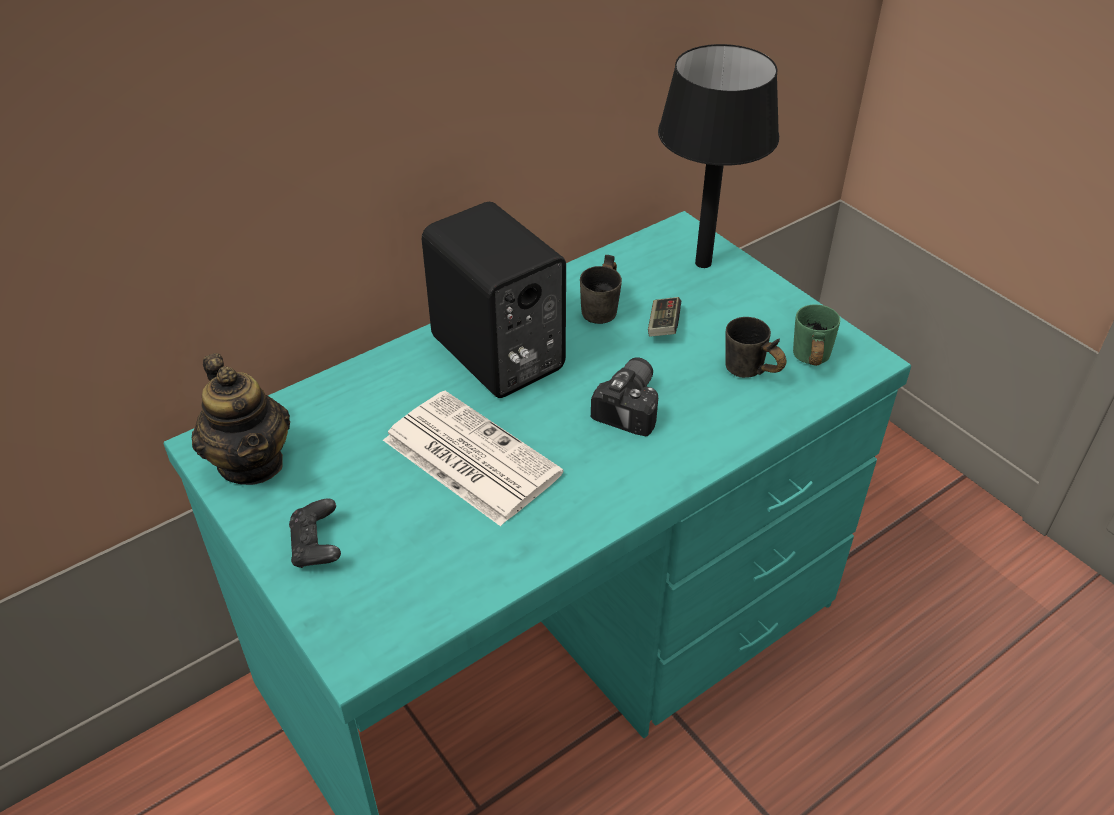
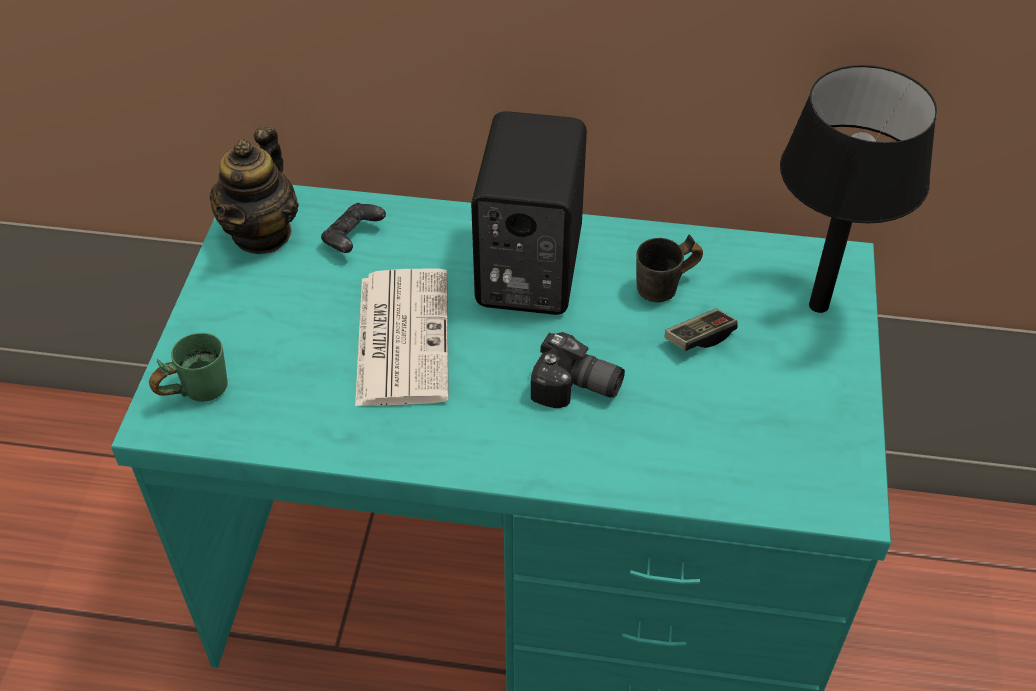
camera: 45 degrees right, 5 degrees up
(317, 546) = (227, 326): black game controller -> black game controller (353, 239)
(633, 406) = (576, 389): camera -> camera turned 45 degrees clockwise
(747, 374) = (713, 434): grey mug -> none
(806, 361) = (787, 462): green mug -> green mug (194, 389)

